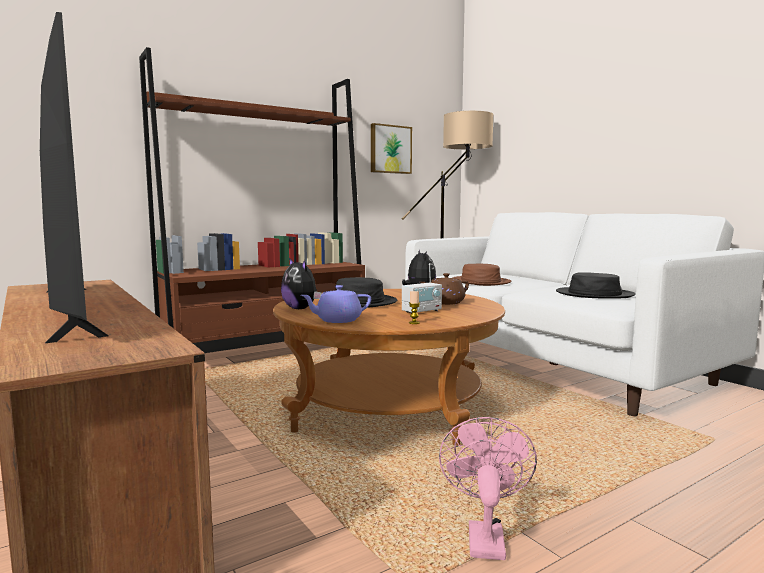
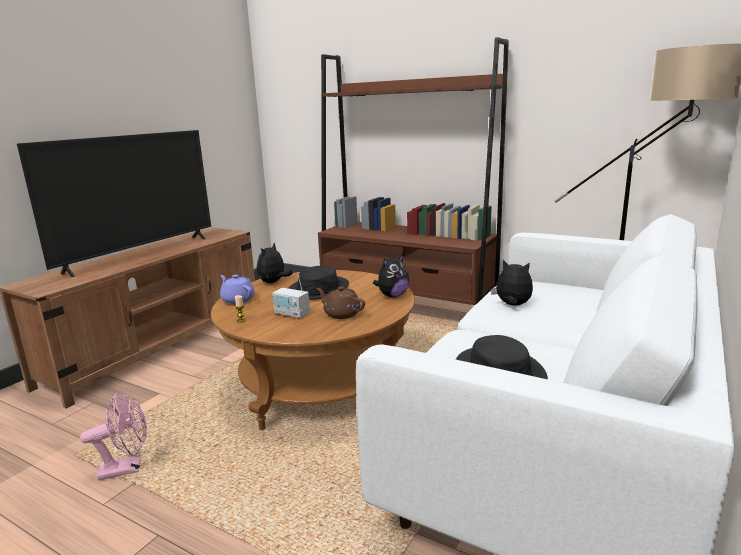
camera: 65 degrees right, 10 degrees up
(390, 149) = (590, 106): picture -> none
(480, 282) = (512, 305): brown hat -> plush toy

